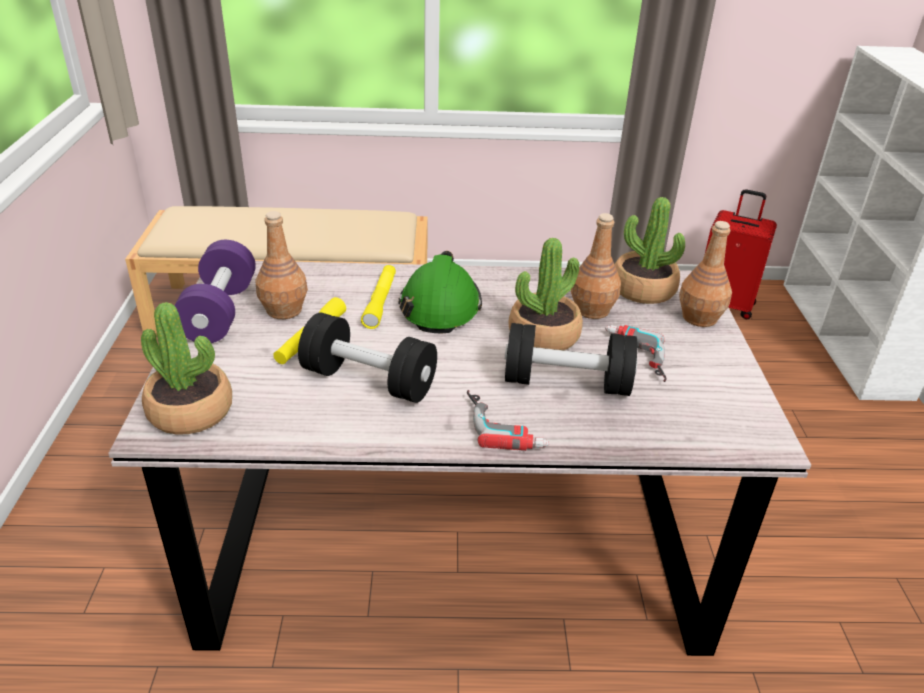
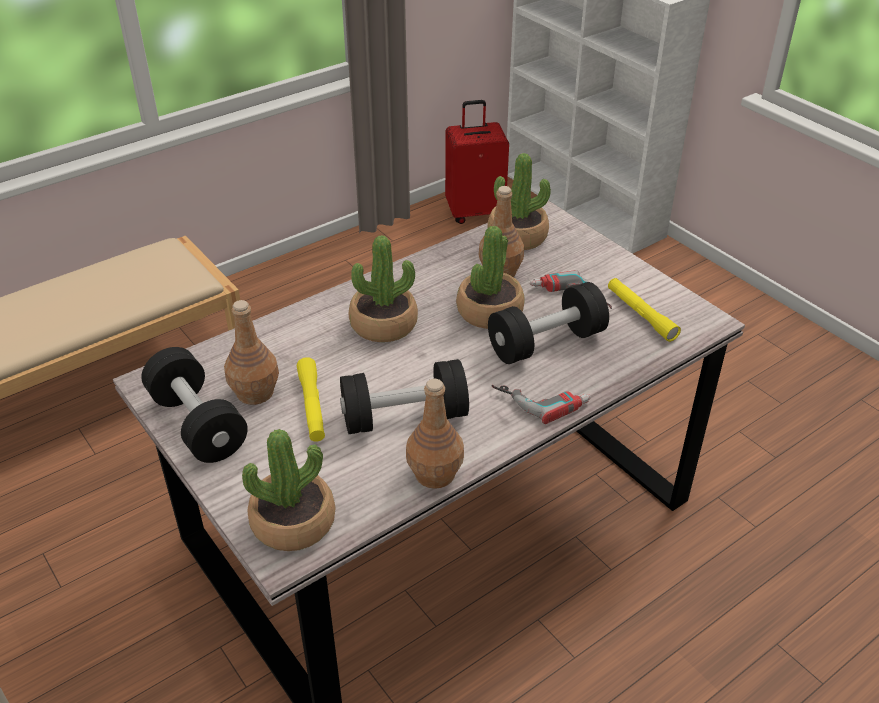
camera: 35 degrees left, 5 degrees up
(220, 312) = (198, 424): purple dumbbell -> black dumbbell
(380, 302) = (329, 344): yellow flashlight -> yellow flashlight (641, 315)
(440, 306) = (383, 324): green hard hat -> potted plant
(699, 317) = (578, 243): brown bottle -> brown bottle (434, 473)

